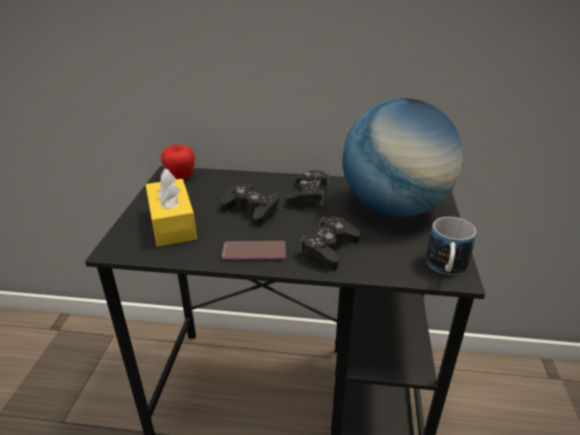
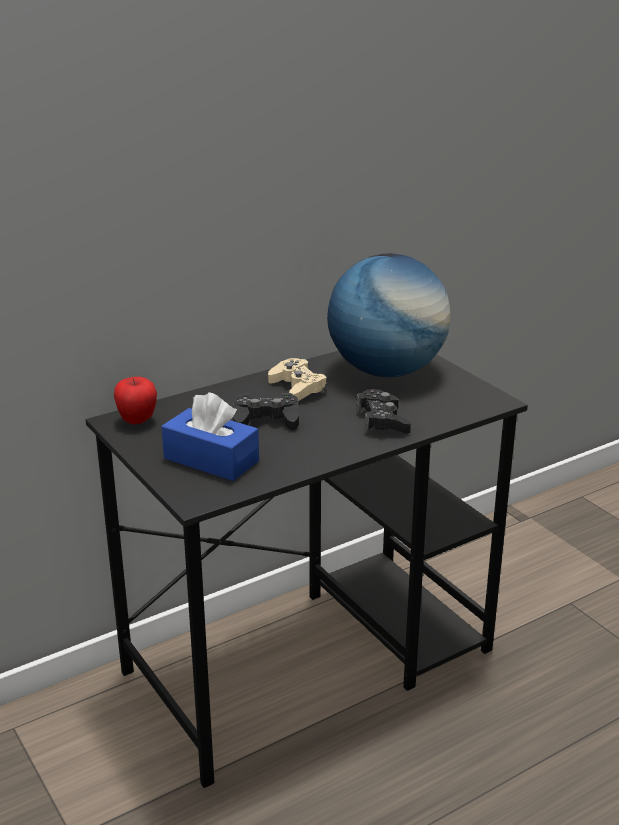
camera: 40 degrees left, 5 degrees down
(172, 224) = (211, 460): yellow tissue box -> blue tissue box
(254, 251) = (326, 448): phone -> none
(308, 195) = (297, 388): black game controller -> beige game controller
(446, 268) = (484, 399): mug -> none

